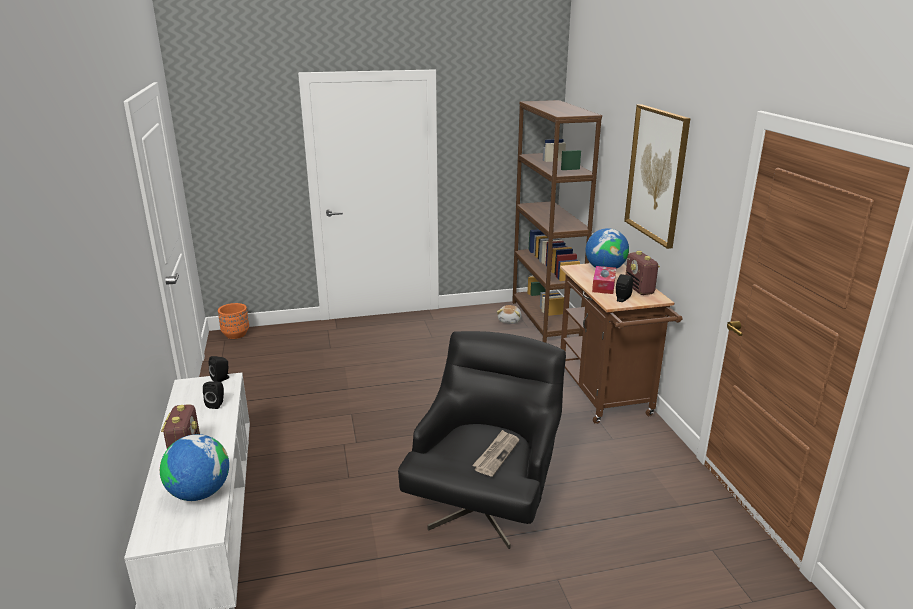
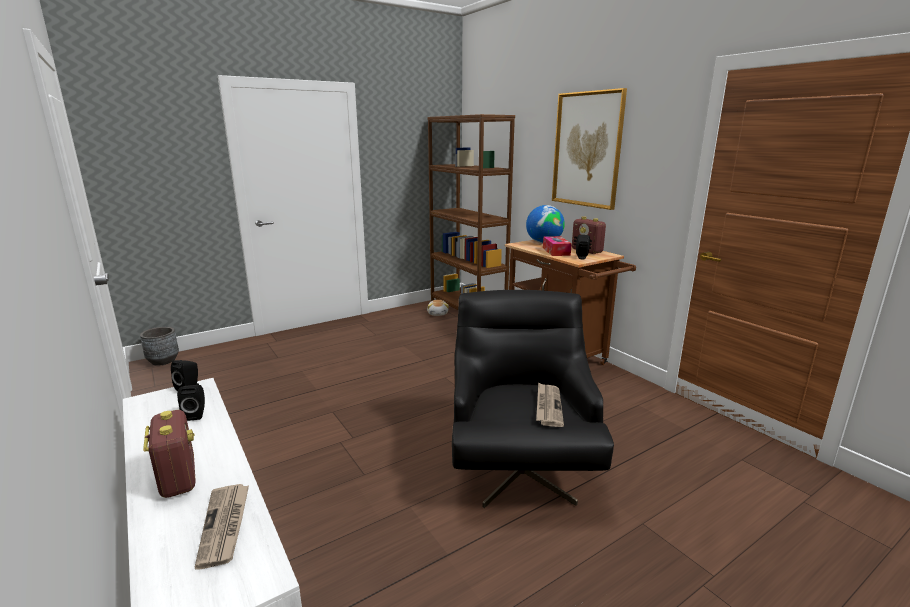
camera: 20 degrees left, 5 degrees down
(200, 493) = (225, 525): globe -> newspaper
(236, 334) = (163, 361): orange planter -> grey planter

